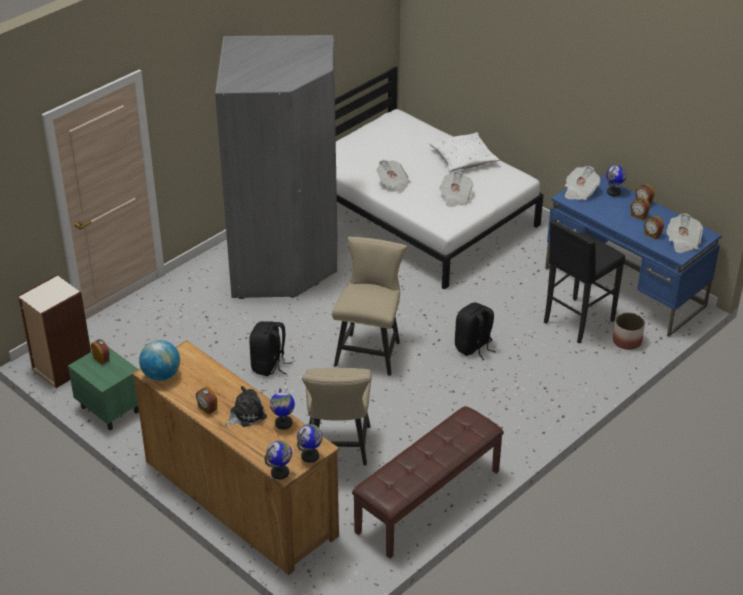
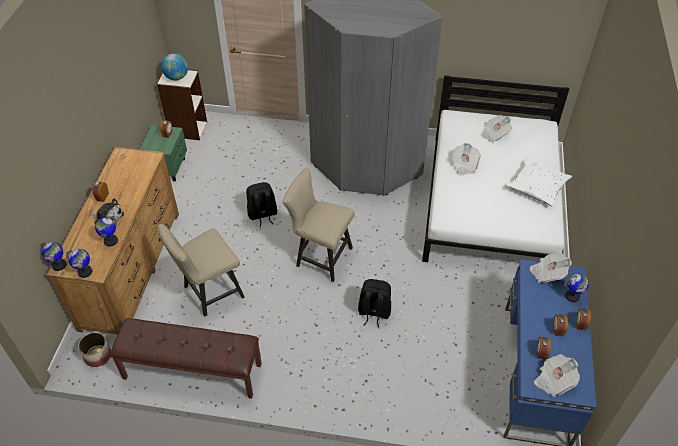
camera: 55 degrees right, 10 degrees up
(161, 375) = (121, 160): globe -> globe (177, 77)
(370, 350) = (320, 256): beige chair -> beige chair turned 135 degrees counterclockwise
(455, 197) = (485, 206): newspaper -> newspaper (494, 134)
(577, 322) = (461, 362): black stool -> none
(627, 341) = (470, 409): planter -> planter (98, 356)

